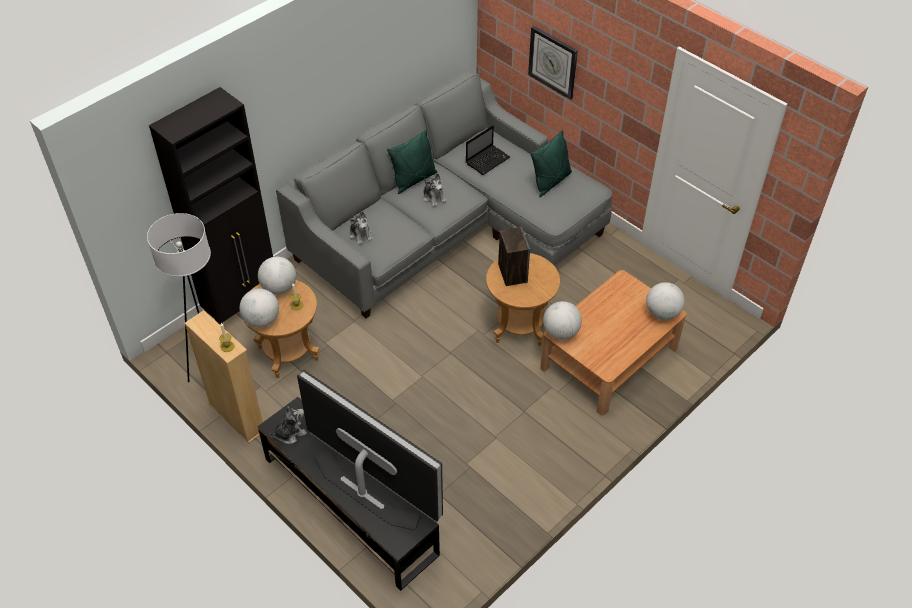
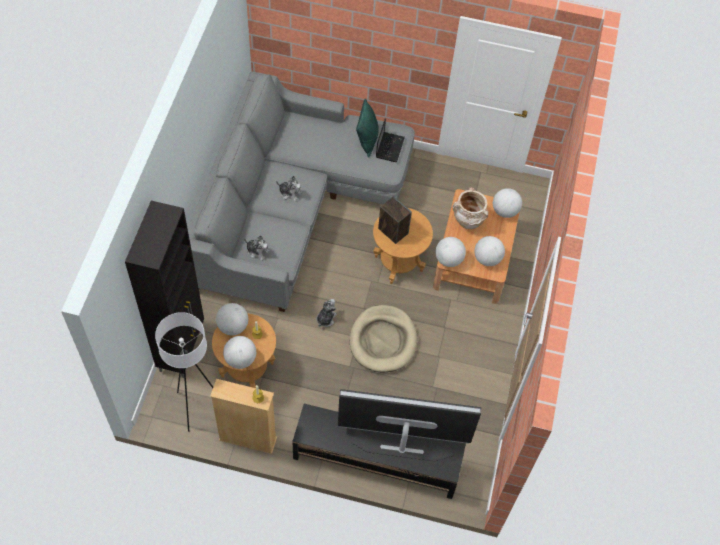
camera: 35 degrees left, 10 degrees up
(290, 433) = (319, 433): plush toy -> plush toy (325, 318)
(414, 180) = (263, 184): green pillow -> none
(446, 392) = (383, 340): none -> beige dog bed
(488, 160) = (308, 141): laptop -> laptop (389, 147)
(553, 62) = (336, 46): wall clock -> none
(606, 350) = (487, 258): none -> globe
(609, 306) = (467, 223): none -> beige vase

